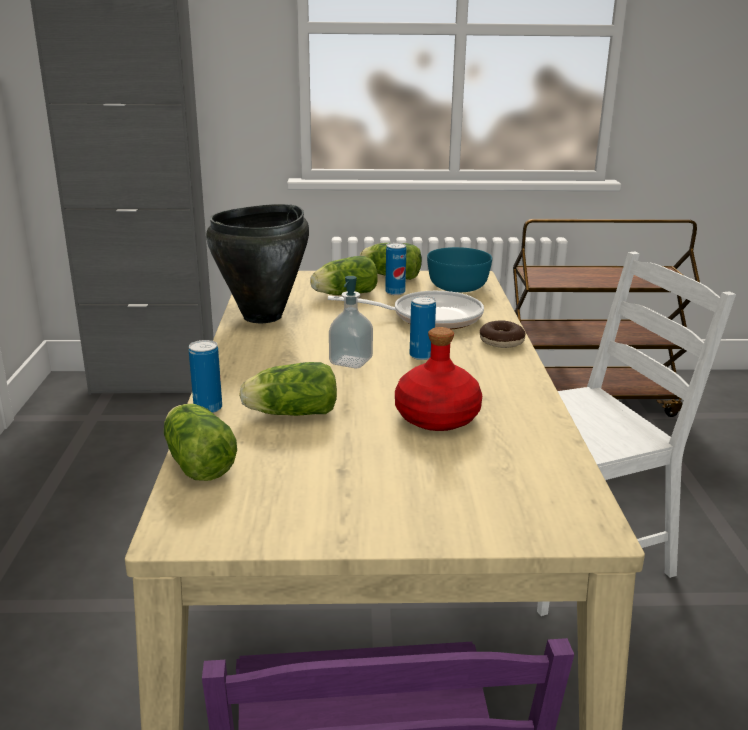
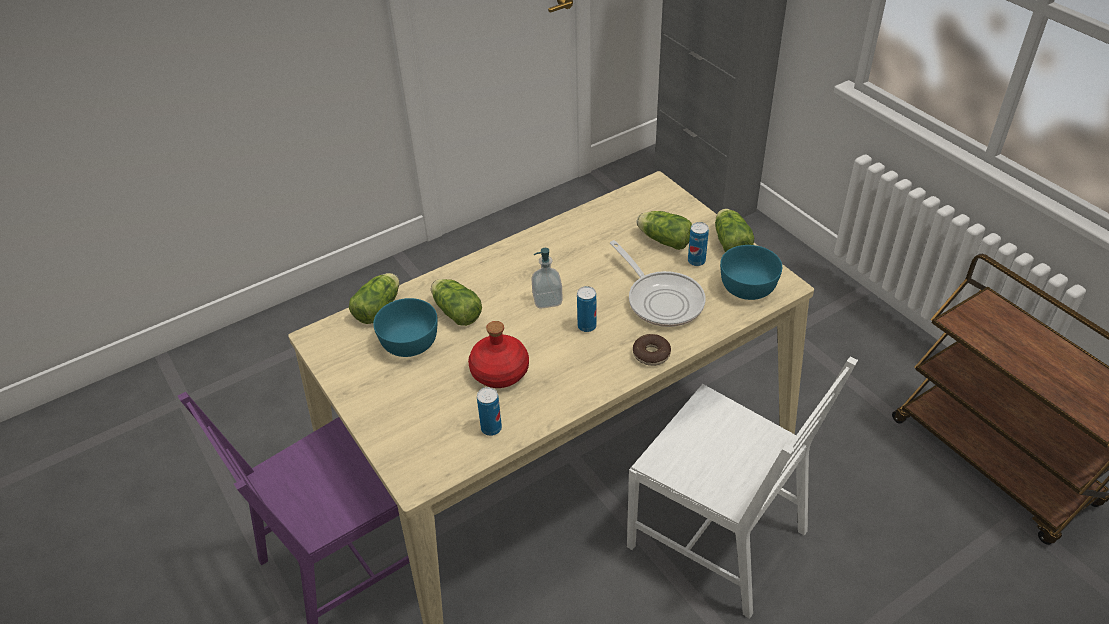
camera: 60 degrees right, 20 degrees up
(208, 408) = (436, 279): can -> can (491, 428)
(263, 316) = (583, 227): black cooking pot -> none
(300, 458) = (409, 341): none -> turquoise bowl

